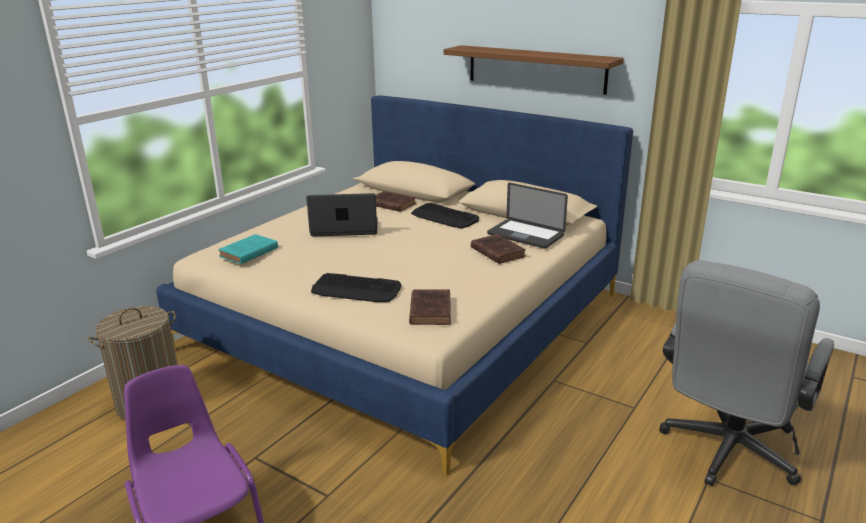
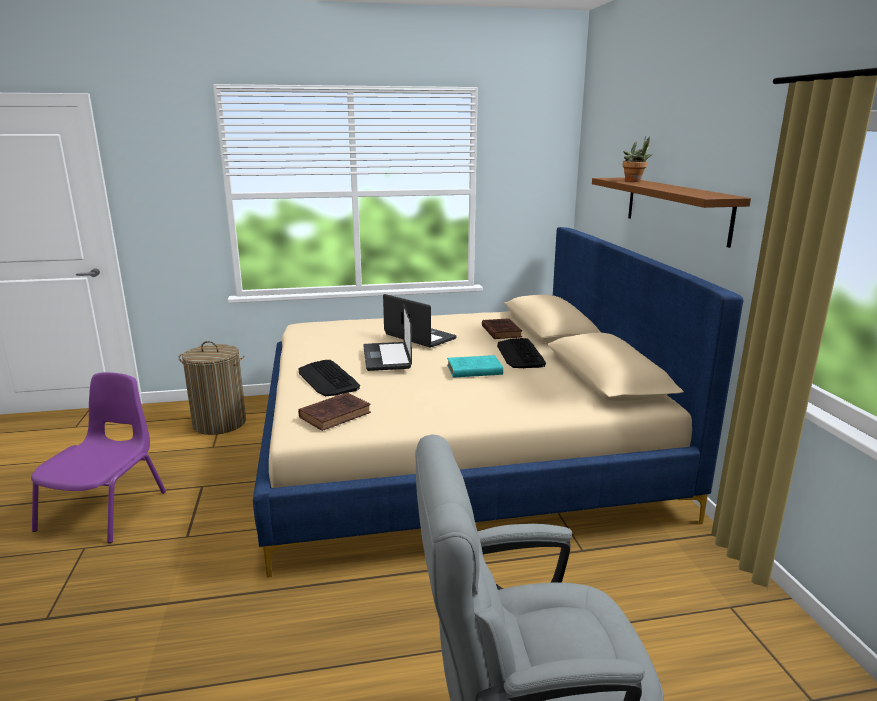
camera: 45 degrees right, 5 degrees down
(247, 253) = (323, 330): turquoise book -> turquoise book (472, 370)
(492, 49) = (634, 181): none -> potted plant
(496, 251) = (494, 396): brown book -> none
(525, 235) = (555, 393): laptop -> laptop (386, 357)

